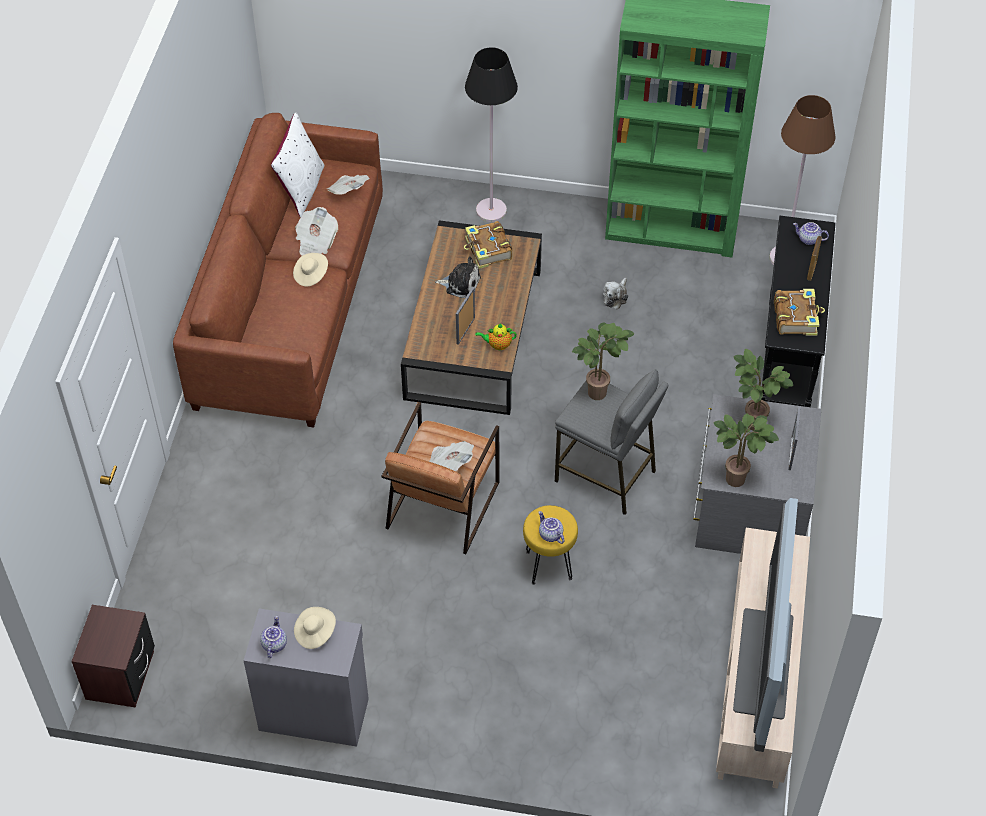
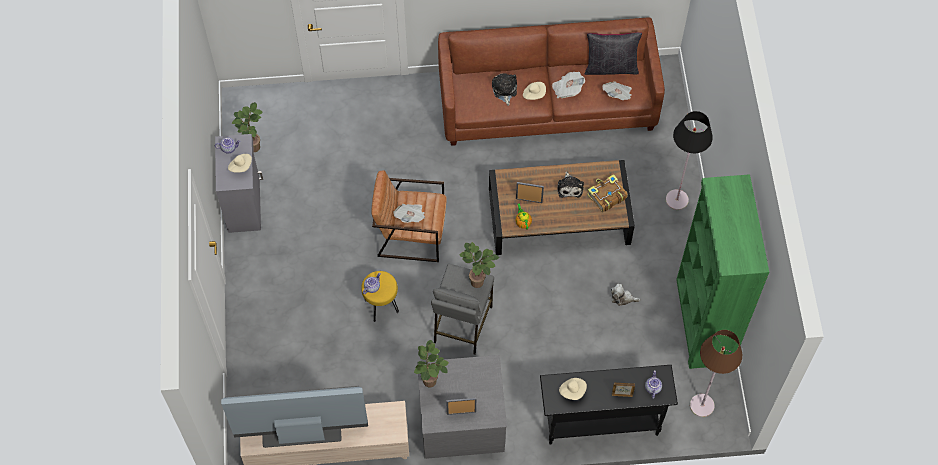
camera: 75 degrees right, 10 degrees up
(120, 675) = (247, 100): brown nightstand -> none
(289, 306) = (504, 90): none -> plush toy
(301, 189) = (611, 67): white pillow -> black pillow
(751, 424) = (479, 383): potted plant -> potted plant (253, 145)
(796, 317) = (572, 391): book -> beige hat

